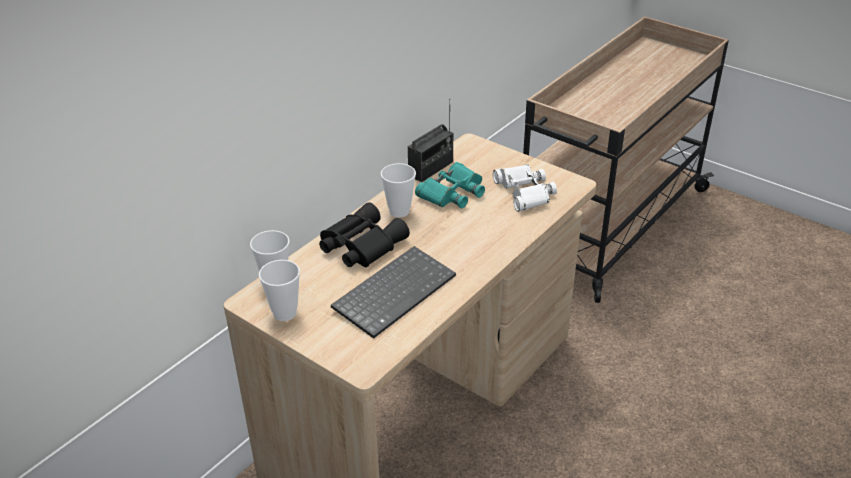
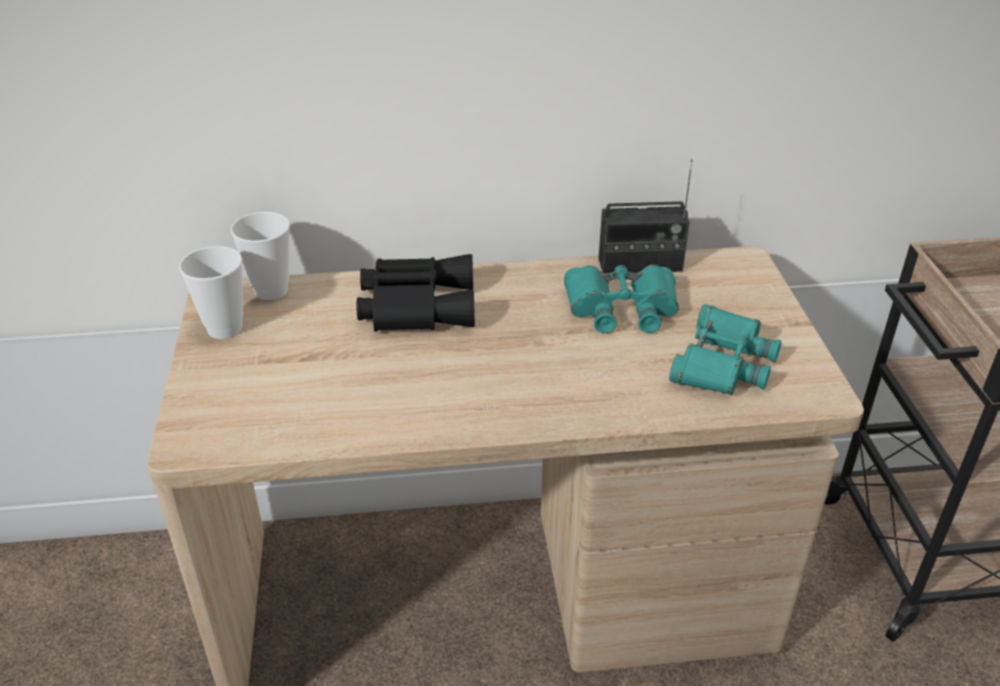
camera: 45 degrees right, 0 degrees up
(394, 291) = (362, 380): keyboard -> none
(399, 211) = (520, 292): cup -> none
(524, 192) = (722, 362): white binoculars -> turquoise binoculars

